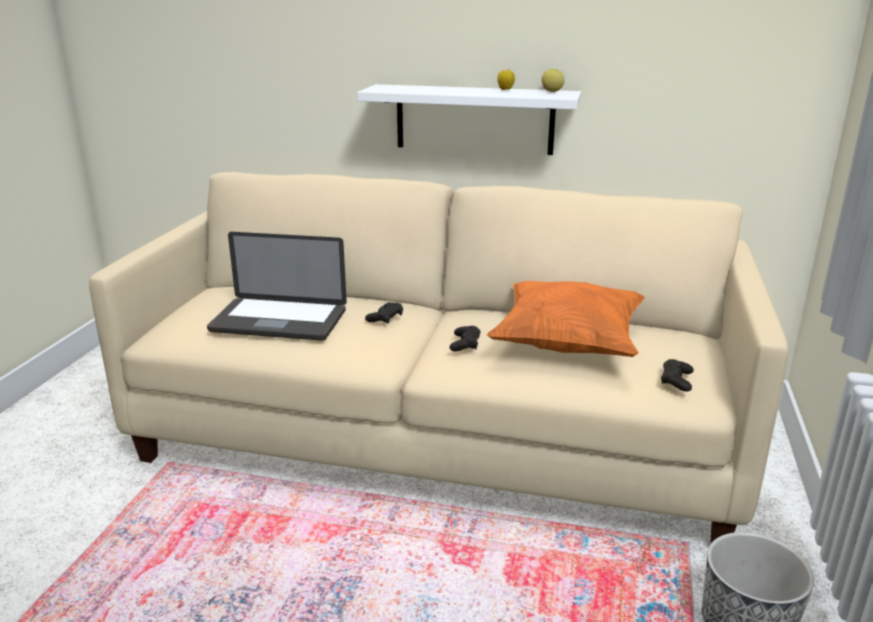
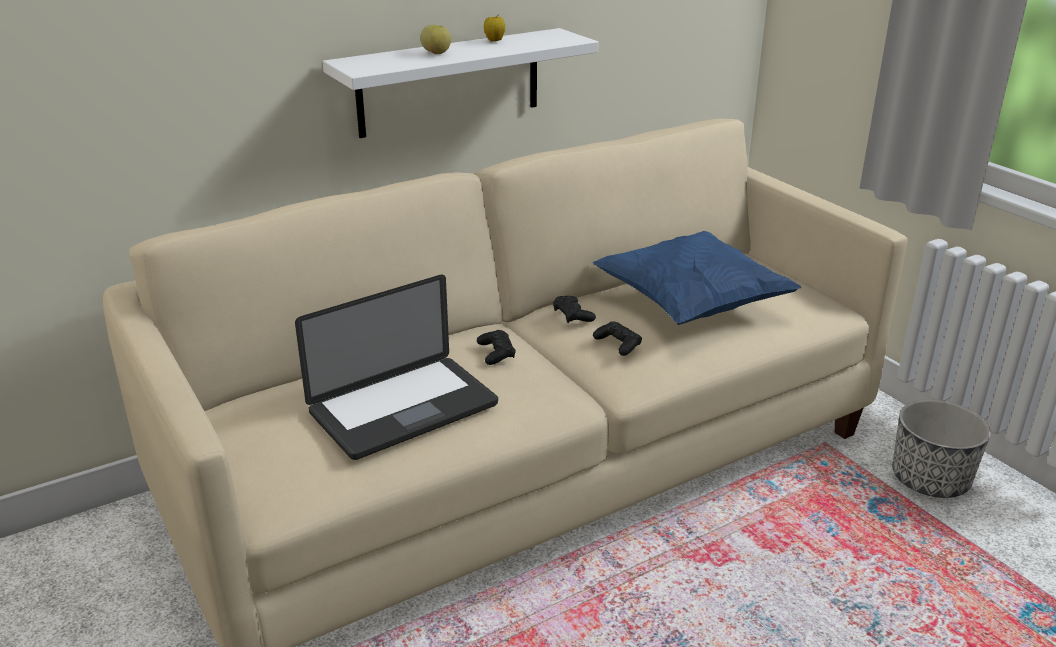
camera: 45 degrees left, 5 degrees up
(552, 91) = (542, 34): apple -> apple (436, 53)
(567, 345) = (691, 305): orange pillow -> blue pillow
(676, 380) = (806, 300): black game controller -> black game controller (573, 315)

